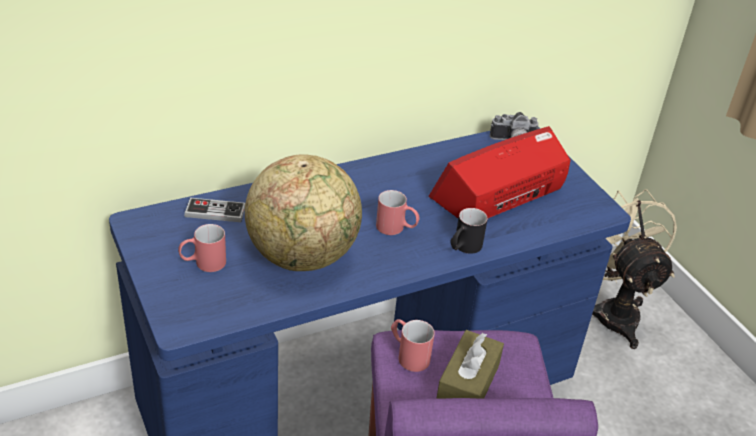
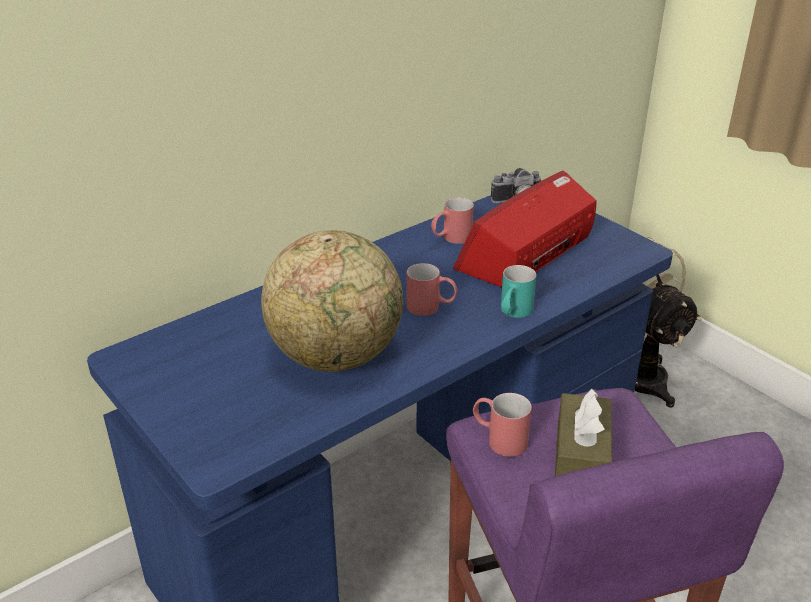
camera: 10 degrees left, 5 degrees down
(203, 263) = (220, 387): red mug -> red mug (451, 238)
(215, 212) = (215, 329): game controller -> none
(463, 248) = (513, 313): black mug -> turquoise mug

